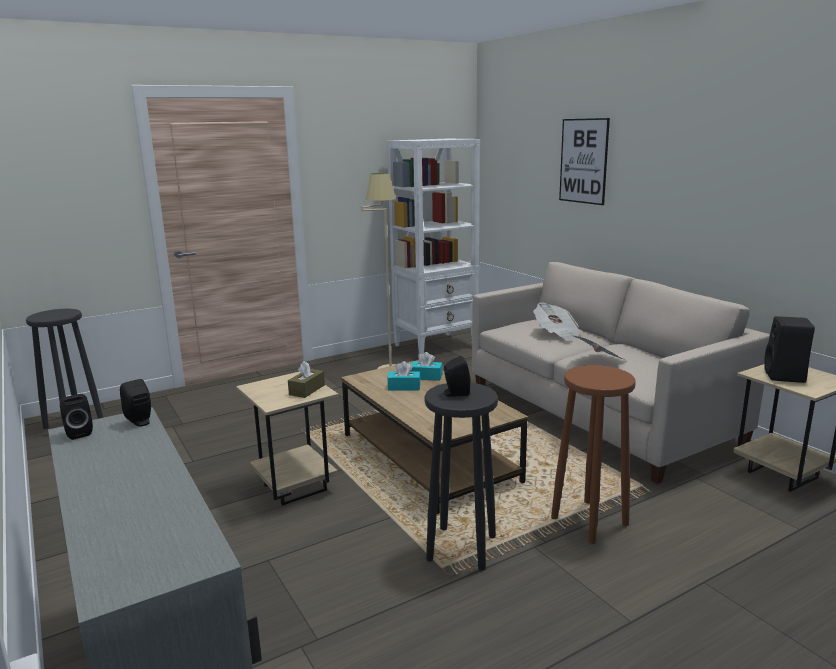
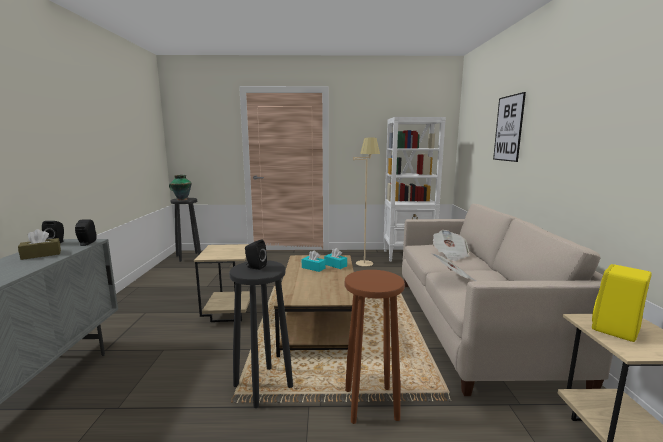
camera: 30 degrees right, 5 degrees down
(52, 316) = (181, 199): none -> vase
(307, 390) = (233, 253): brown tissue box -> brown tissue box (41, 255)
(785, 376) = (615, 330): black speaker -> yellow speaker

